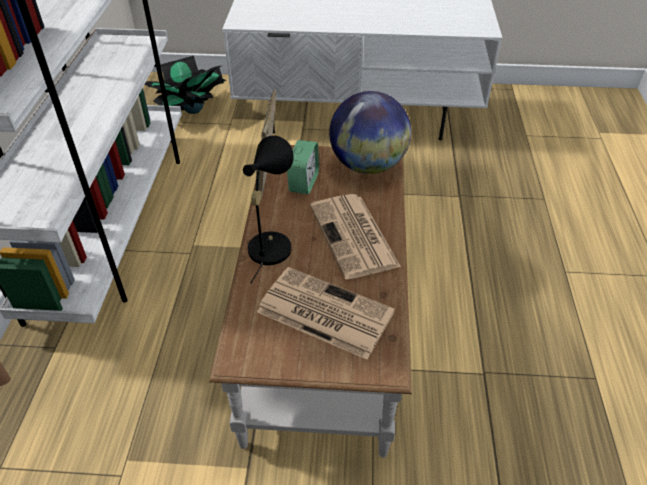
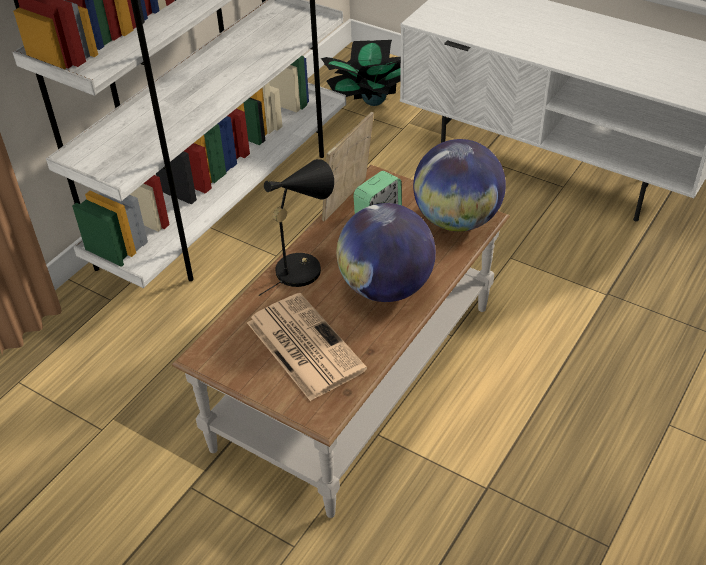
camera: 30 degrees right, 0 degrees up
(354, 237) = (386, 287): newspaper -> globe

